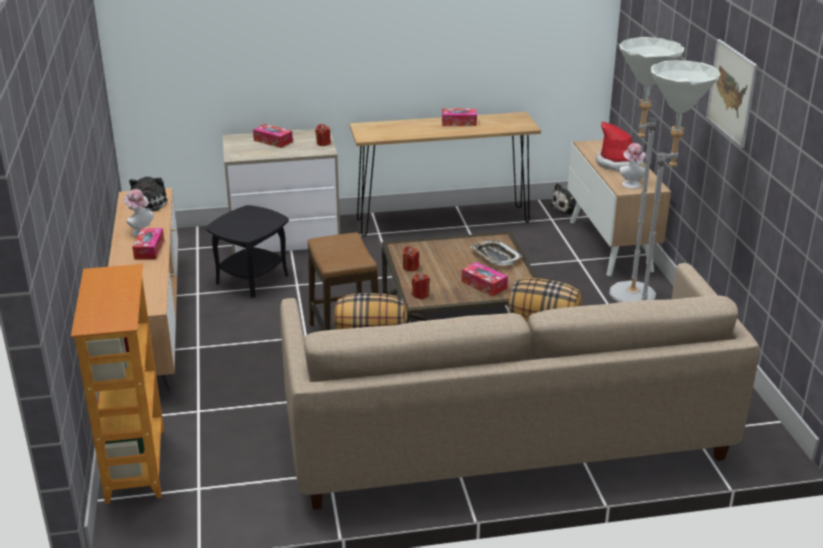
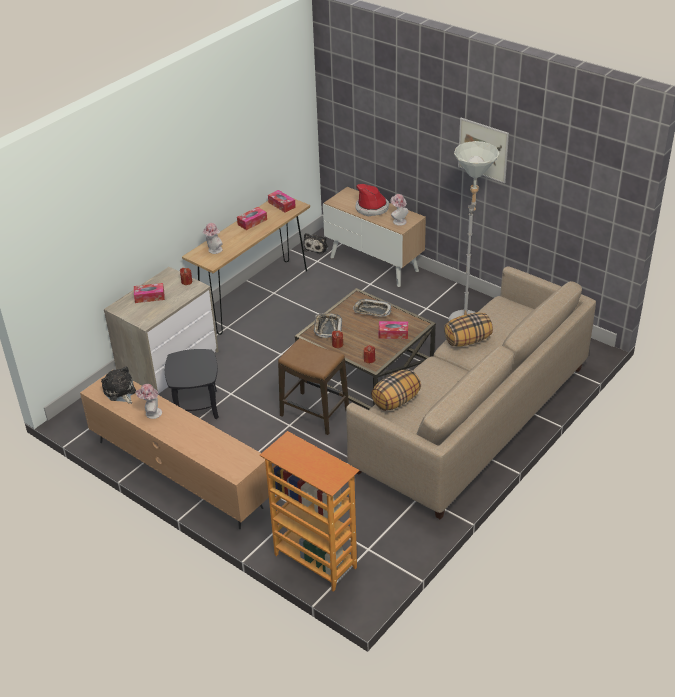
camera: 40 degrees left, 10 degrees up
(149, 249) = (181, 422): tissue box -> tissue box (281, 205)
(384, 129) = (214, 250): none -> hat
(424, 249) = (327, 327): none -> tray
(625, 298) = (426, 297): grey floor lamp -> none

